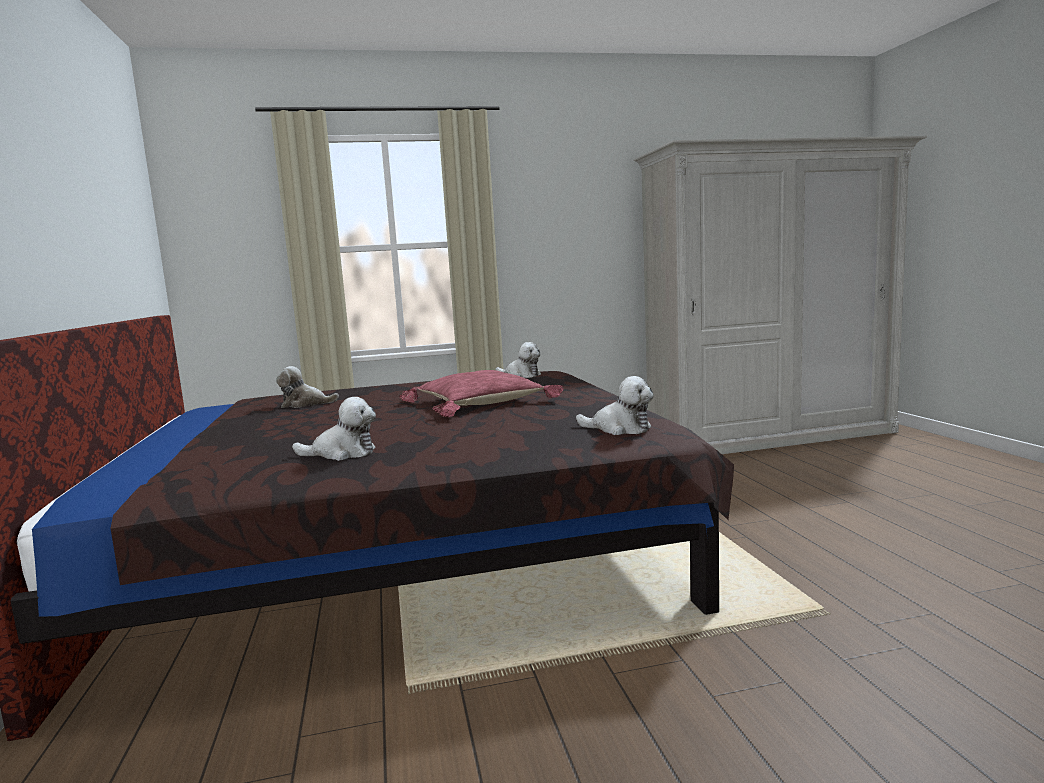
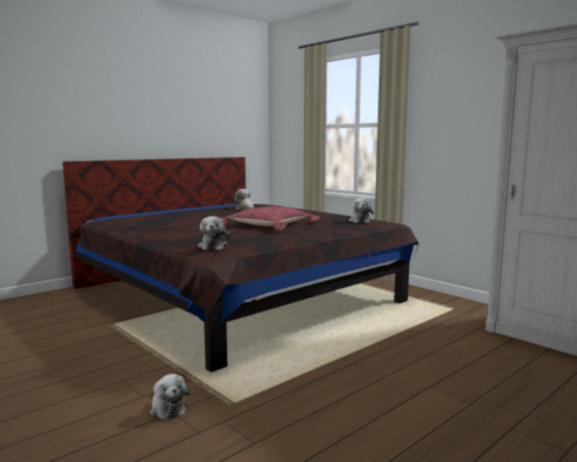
camera: 60 degrees right, 0 degrees up
(342, 453) = (151, 225): plush toy -> plush toy (168, 407)

